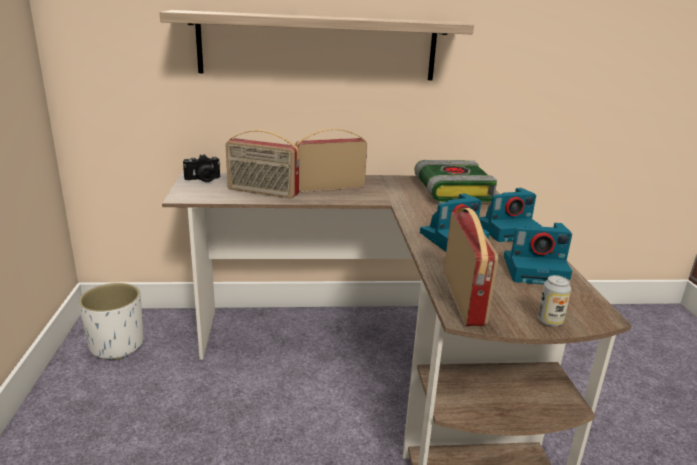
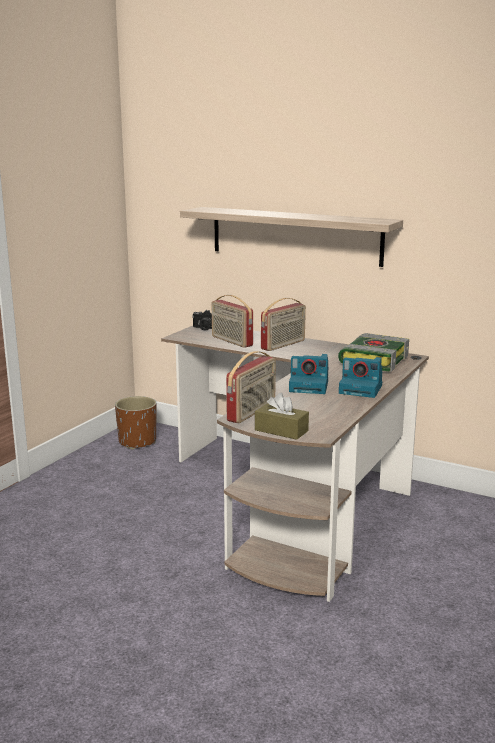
camera: 35 degrees right, 5 degrees down
(117, 345) = (137, 442): white planter -> brown planter
(329, 187) = (283, 345): radio -> radio turned 120 degrees clockwise
(536, 270) = (330, 410): camera -> none
(550, 321) = (281, 430): can -> brown tissue box

